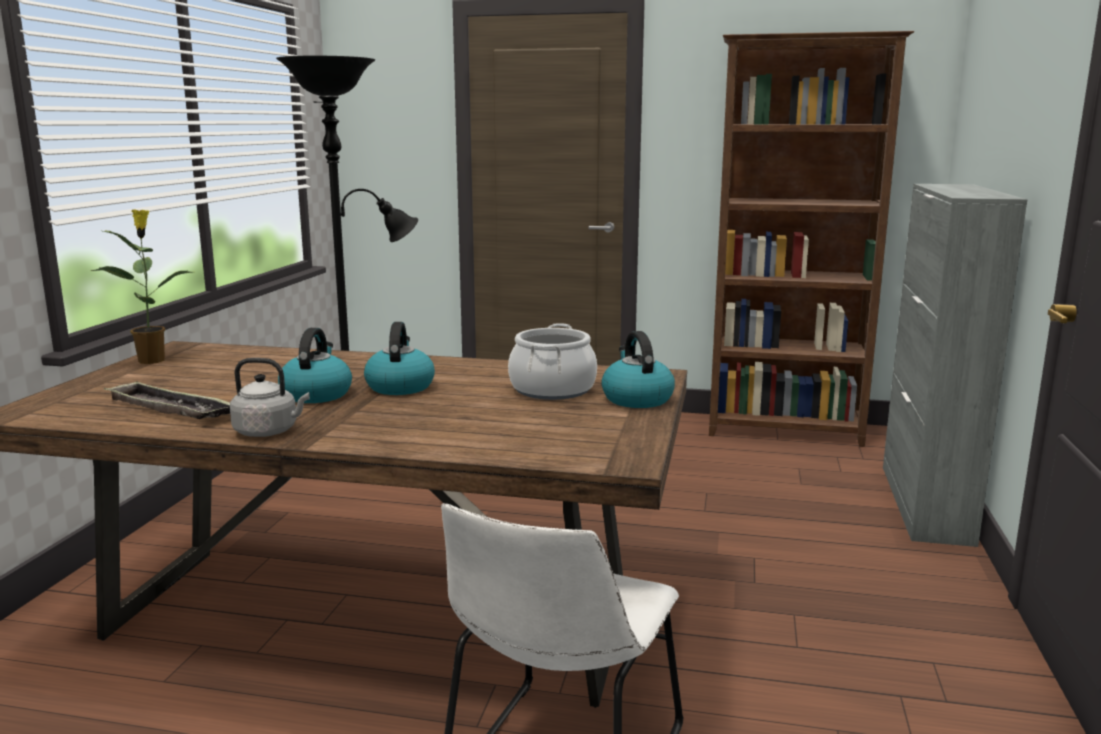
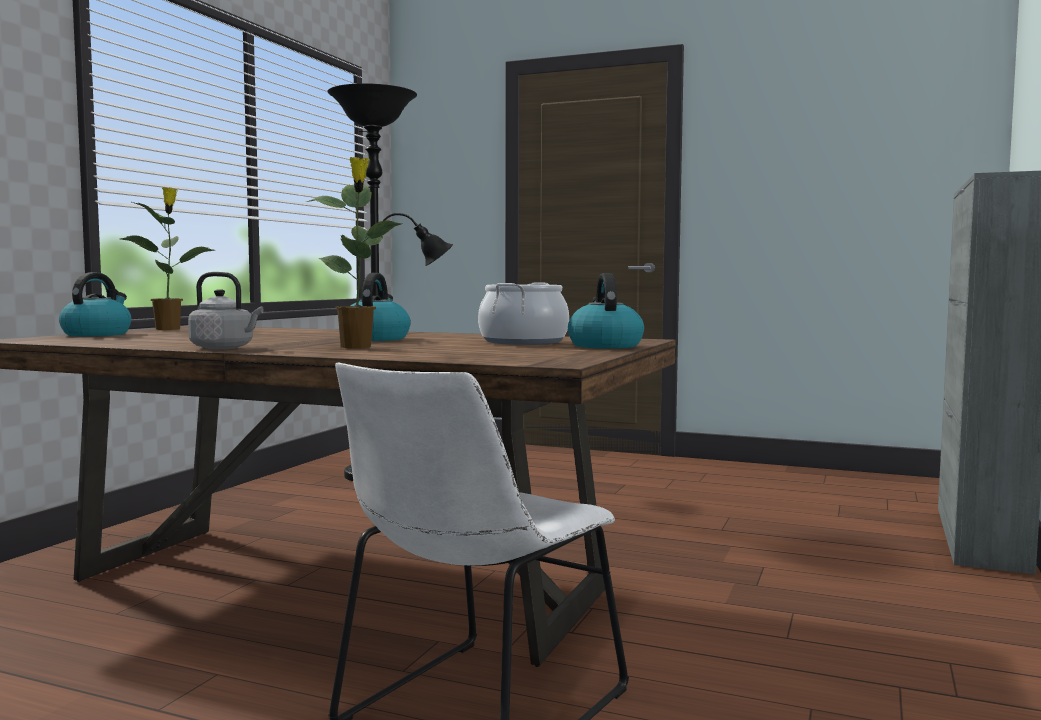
camera: 10 degrees right, 10 degrees down
(169, 409) = (151, 341): tray -> none
(316, 394) = (292, 339): kettle -> kettle (97, 334)
(402, 419) = (357, 347): none -> potted plant
(785, 431) = (834, 478): brown bookcase -> none

